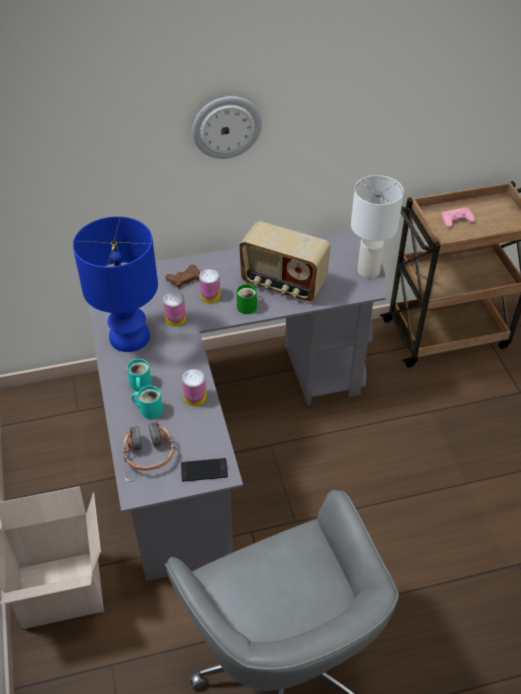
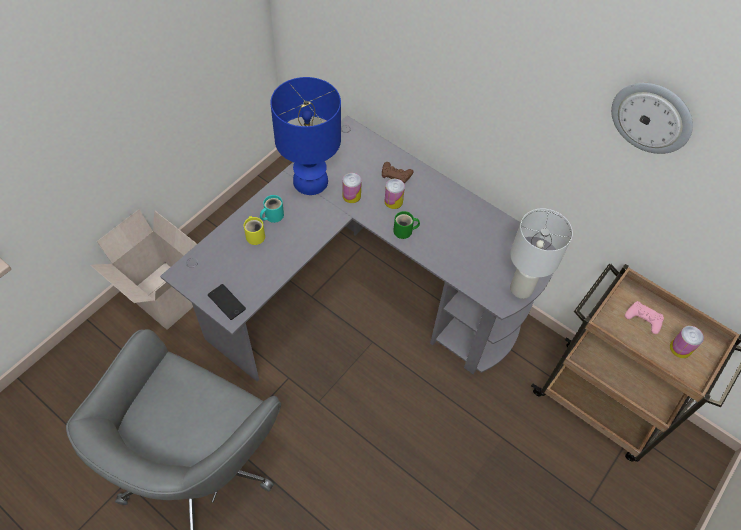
camera: 50 degrees right, 10 degrees up
(149, 408) = (255, 235): turquoise mug -> yellow mug
(149, 453) = (217, 260): headphones -> none
(195, 397) = (287, 255): can -> can (680, 348)
(226, 126) = (482, 81): wall clock -> wall clock (652, 117)
(283, 284) = (449, 239): radio -> none

